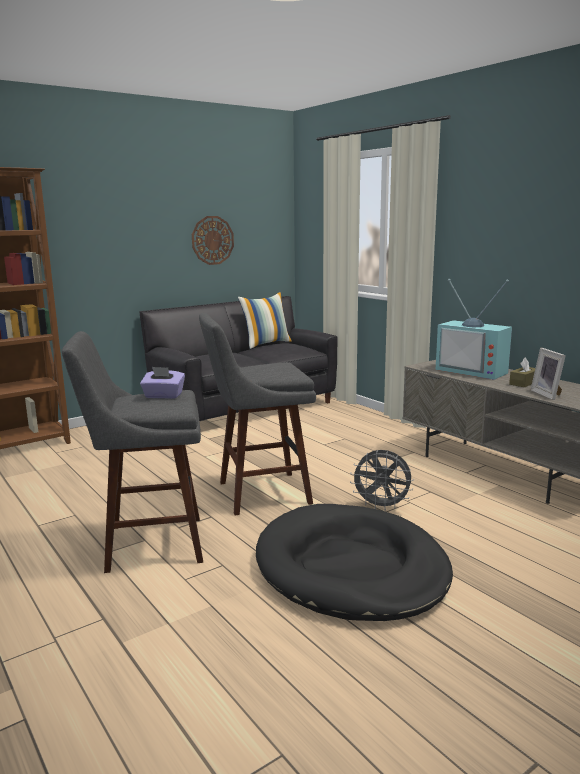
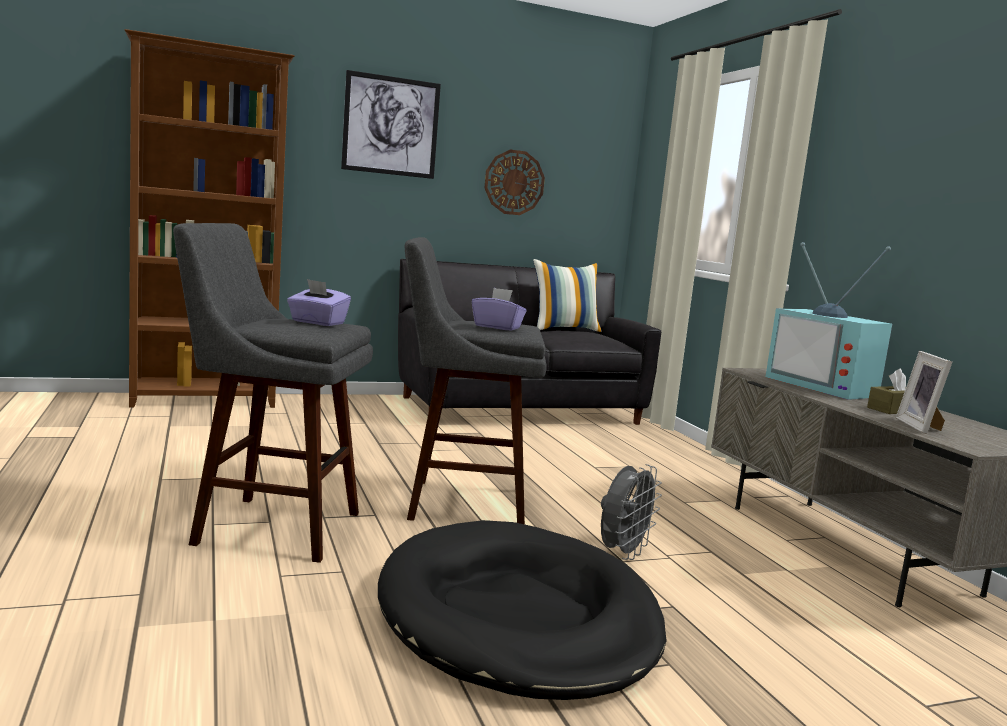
camera: 15 degrees right, 5 degrees down
(117, 210) = (391, 126): none -> picture
(274, 371) = (497, 327): none -> purple tissue box
(382, 506) = (622, 553): grey fan -> grey fan turned 90 degrees counterclockwise

